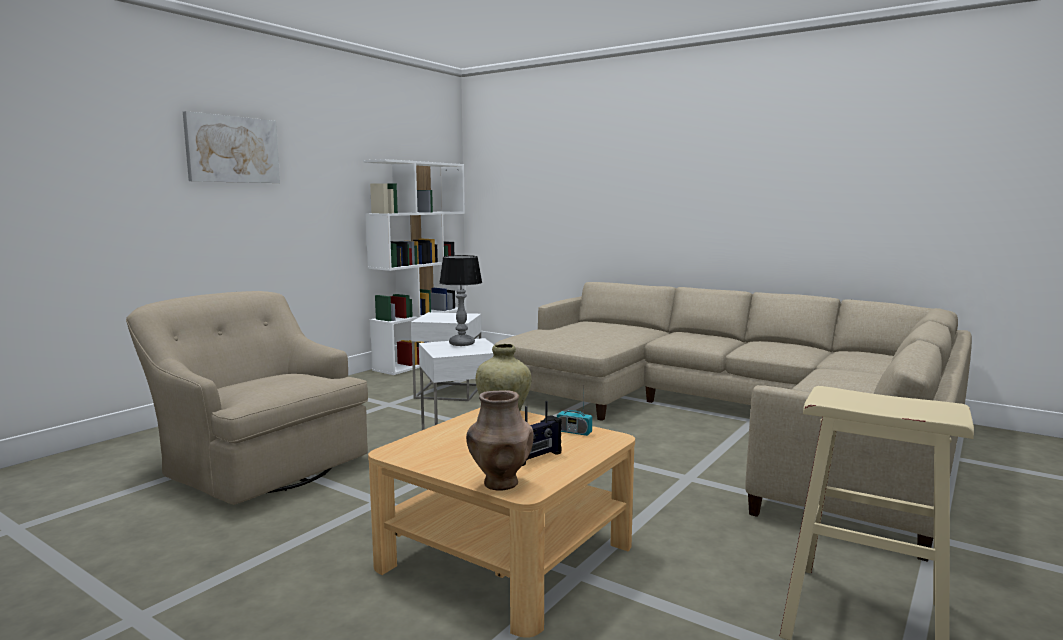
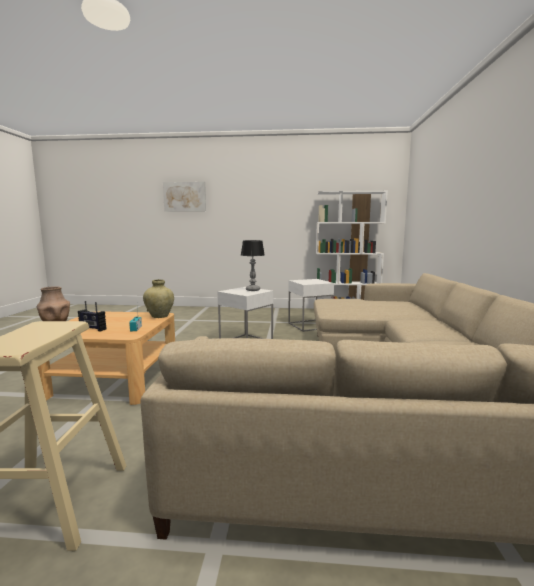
camera: 60 degrees right, 0 degrees up
(232, 149) = (243, 192): picture -> picture (185, 197)
(258, 463) = (182, 324): beige armchair -> none

